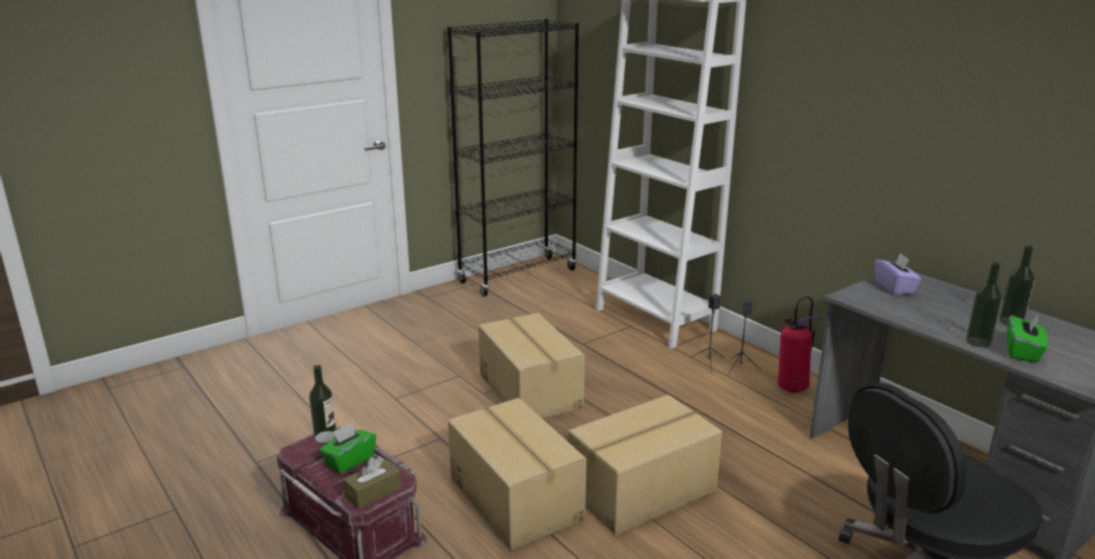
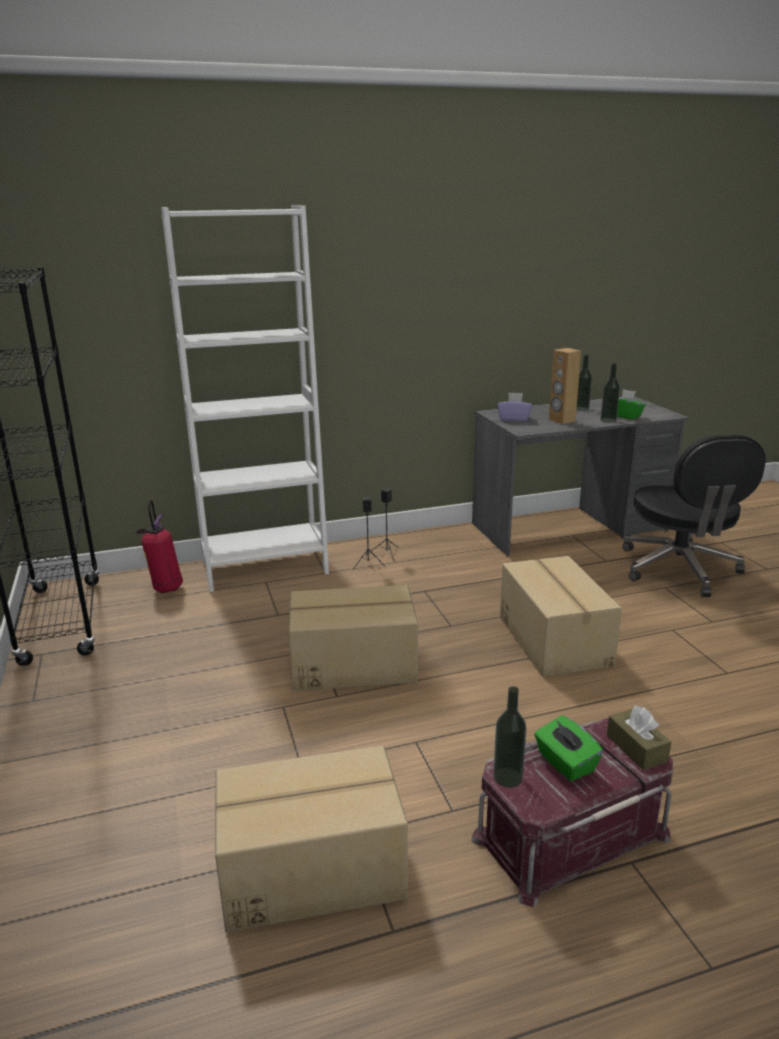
camera: 70 degrees left, 0 degrees up
(517, 498) = (547, 708): cardboard box -> cardboard box (311, 867)
(792, 388) = (433, 543): fire extinguisher -> fire extinguisher (166, 589)
(929, 314) = (561, 420): none -> brown speaker

